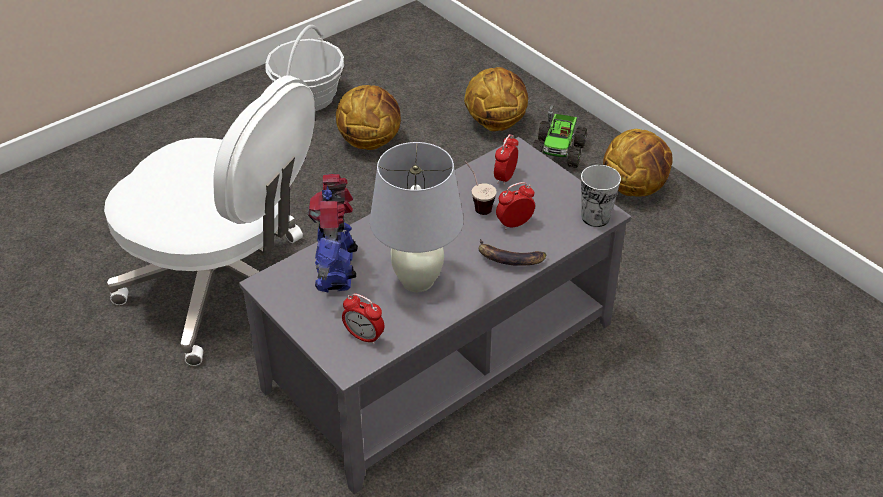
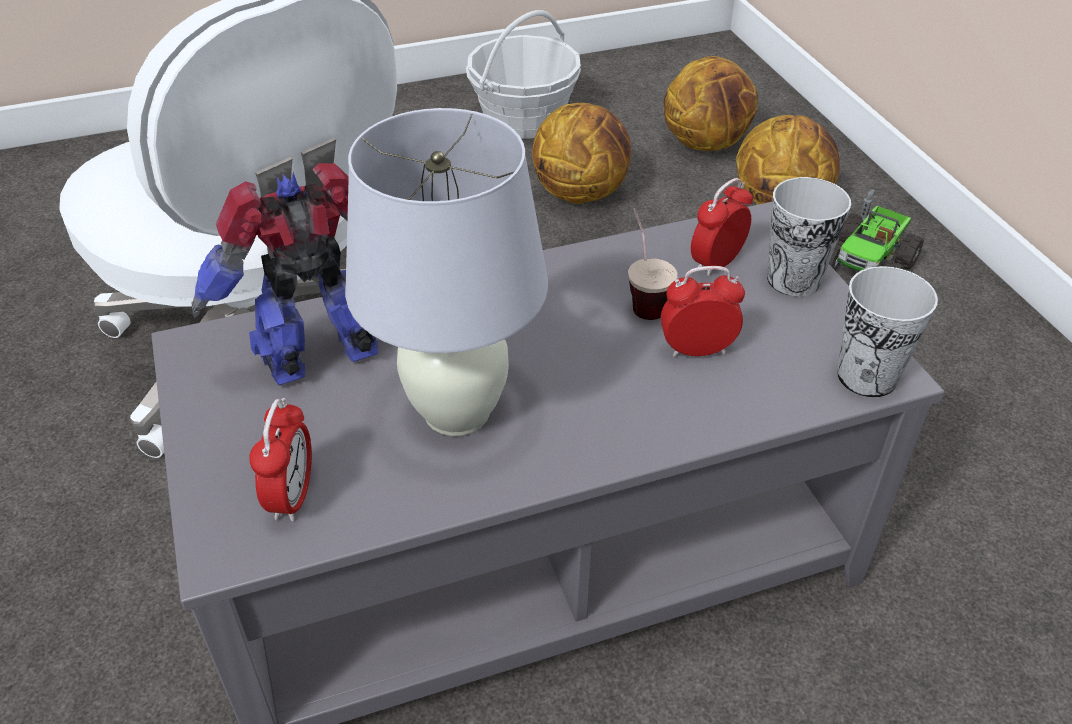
camera: 20 degrees right, 0 degrees up
(336, 271) = (323, 356): toy robot -> toy robot turned 45 degrees clockwise
(364, 336) = (292, 496): alarm clock -> alarm clock turned 135 degrees counterclockwise
(509, 258) = (655, 414): banana -> none
(545, 177) = (793, 280): none -> cup
(634, 188) = (981, 352): basketball -> basketball (707, 144)

